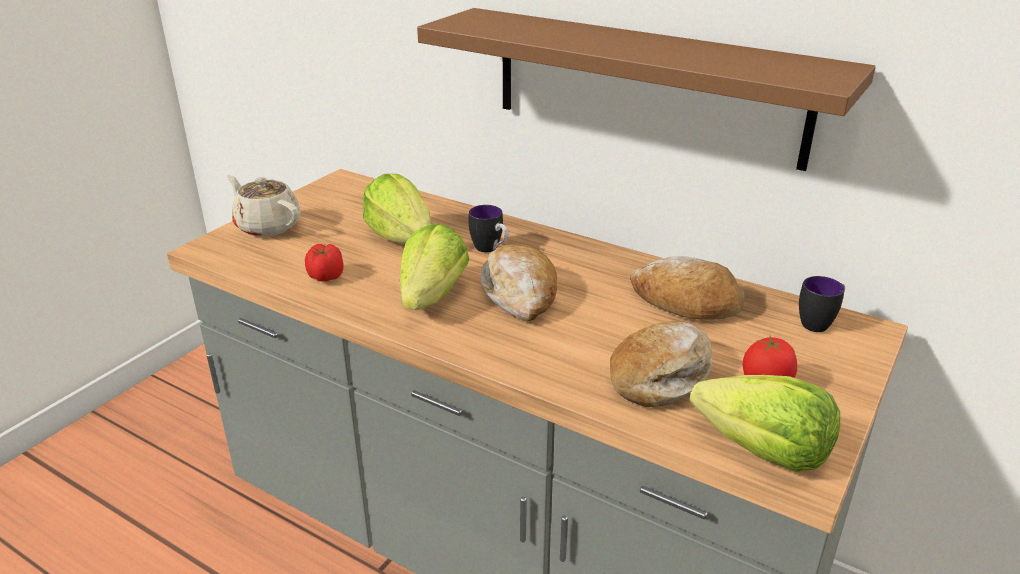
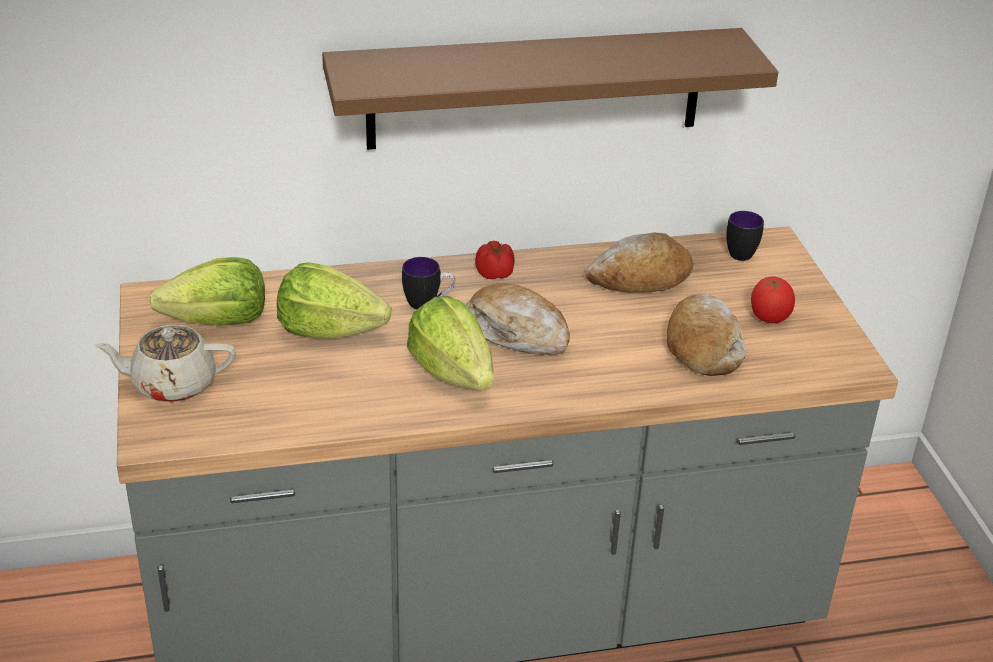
camera: 45 degrees left, 5 degrees up
(325, 277) = (330, 403): tomato -> tomato (495, 274)
(763, 451) = (822, 365): lettuce -> lettuce (218, 322)

